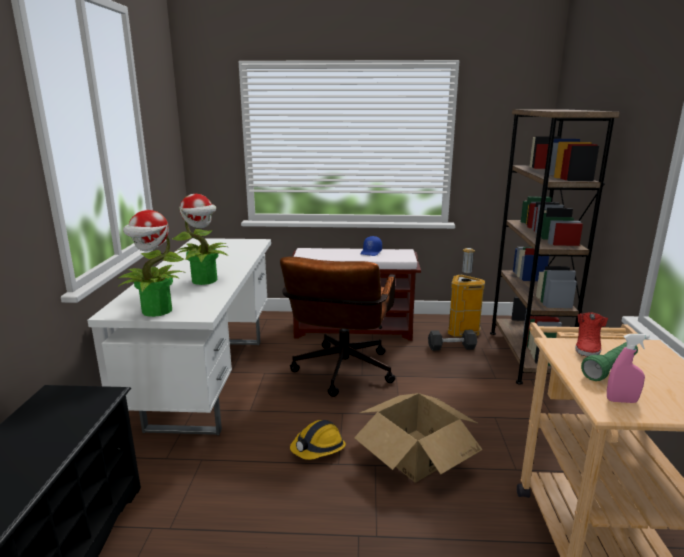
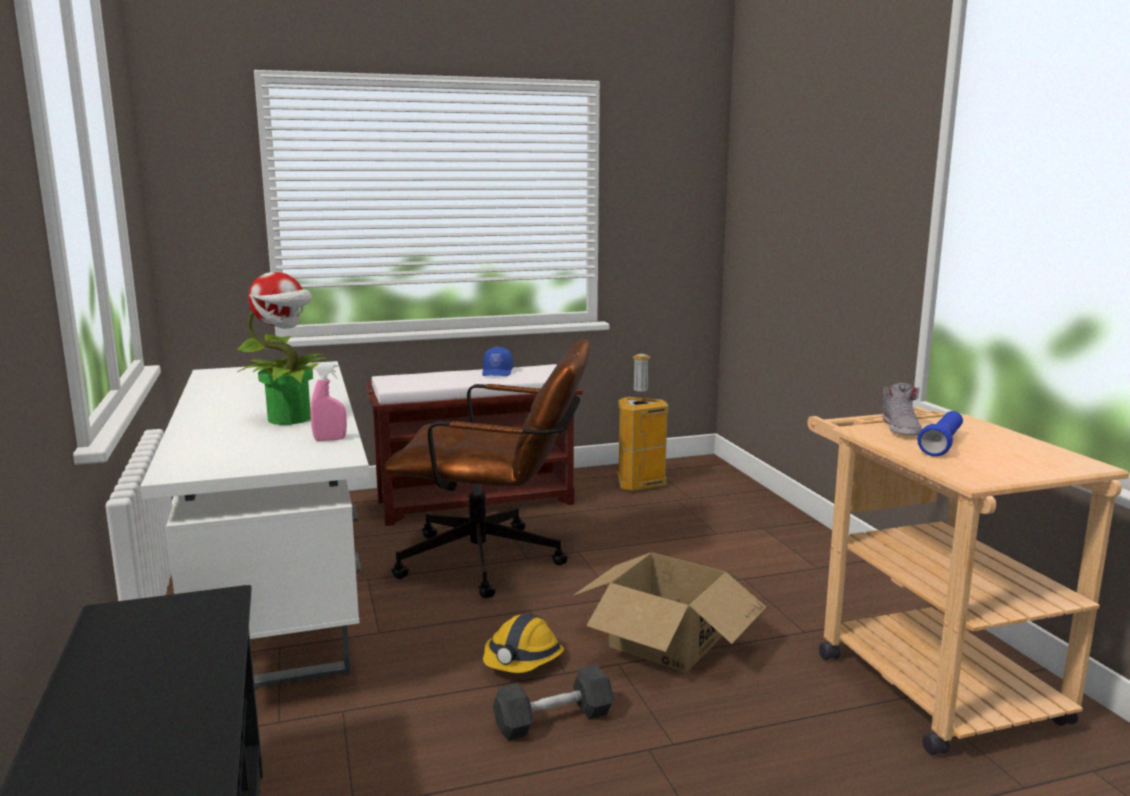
camera: 20 degrees left, 5 degrees down
(156, 311) = (256, 462): potted plant -> none
(341, 374) = (495, 562): brown office chair -> brown office chair turned 75 degrees counterclockwise
(451, 347) = (636, 505): black dumbbell -> black dumbbell (553, 720)
(526, 356) = (741, 502): brown bookcase -> none
(588, 346) = (901, 427): red shoe -> grey shoe
(609, 369) = (942, 444): green flashlight -> blue flashlight
(621, 401) = (979, 469): pink spray bottle -> pink spray bottle (330, 439)

